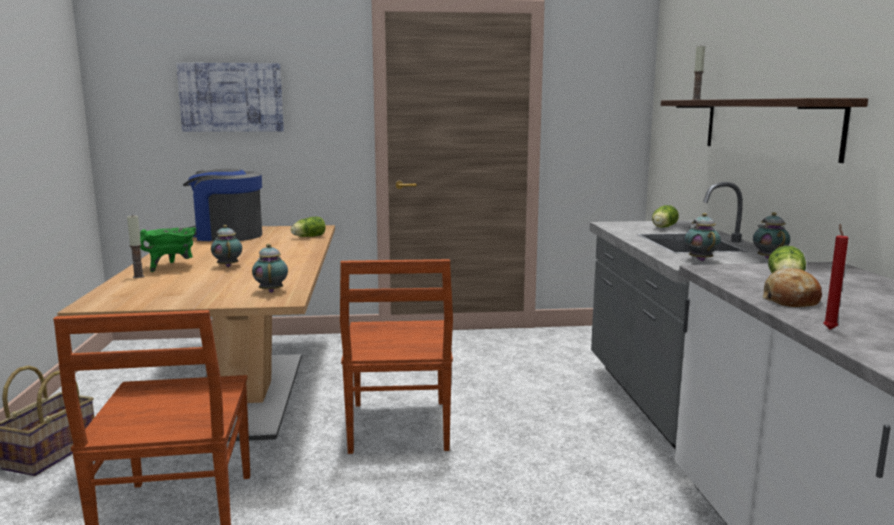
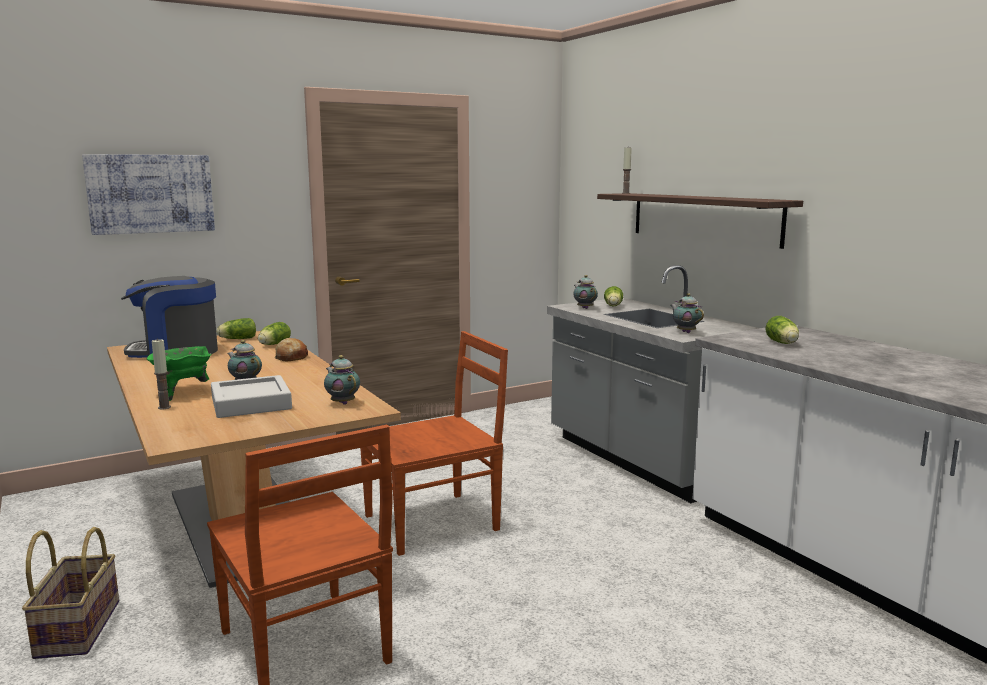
camera: 25 degrees left, 0 degrees up
(202, 282) = (251, 403): none -> grey tray
(288, 230) = (237, 339): none -> lettuce
(398, 427) = (435, 522): brown chair -> brown chair turned 90 degrees counterclockwise
(768, 259) = (728, 326): teapot -> teapot (584, 308)
(790, 300) = (807, 356): bread -> bread (291, 357)
(829, 329) = (858, 373): red candle -> none

